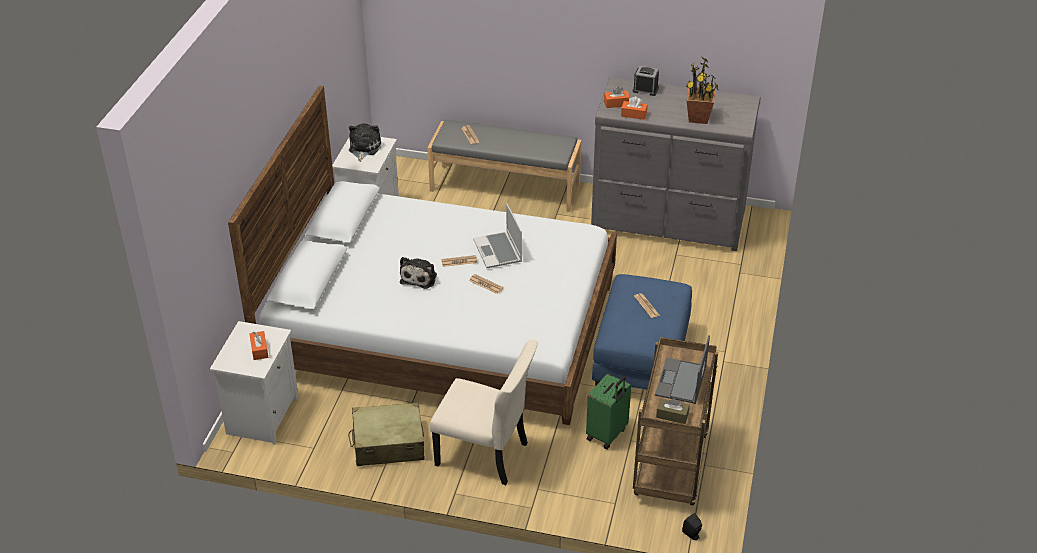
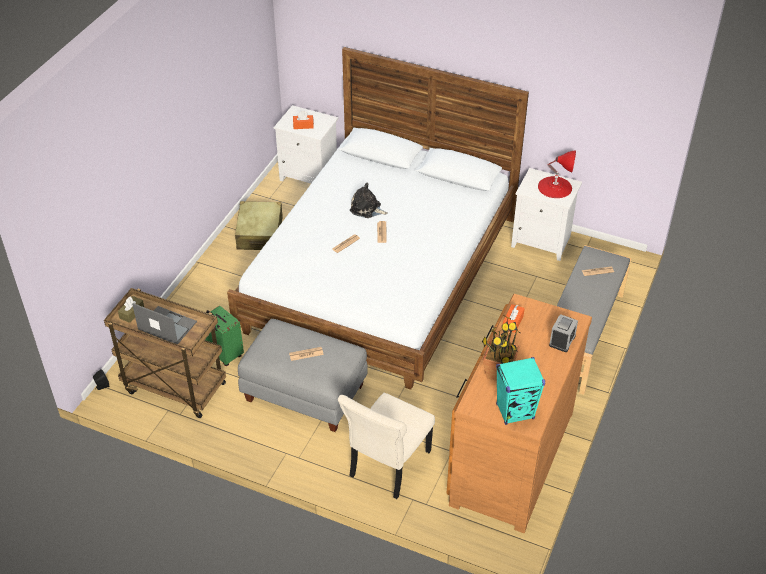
camera: 100 degrees right, 5 degrees up
(363, 148) = (555, 187): plush toy -> red table lamp
(485, 455) = (229, 282): beige chair -> beige chair (387, 466)
(498, 251) = (390, 257): laptop -> none
(616, 103) = (536, 312): orange tissue box -> none
(640, 359) = (306, 392): blue ottoman -> grey ottoman
(668, 221) = (509, 457): grey dresser -> brown dresser
(737, 108) = (515, 411): none -> turquoise speaker

